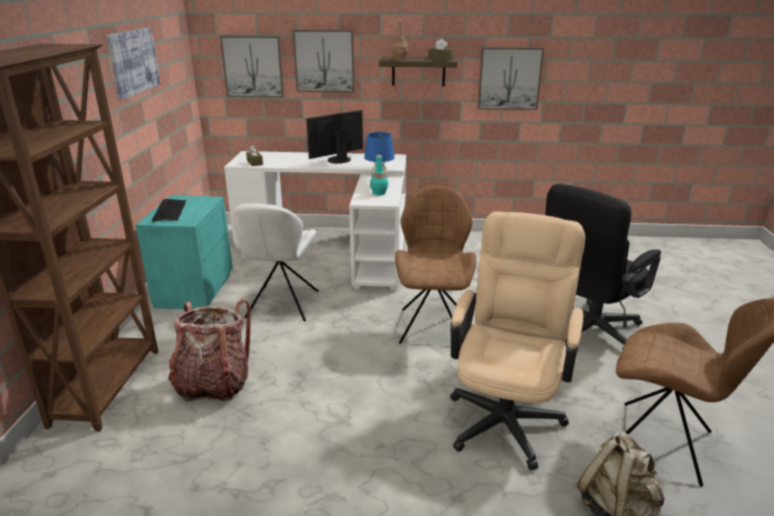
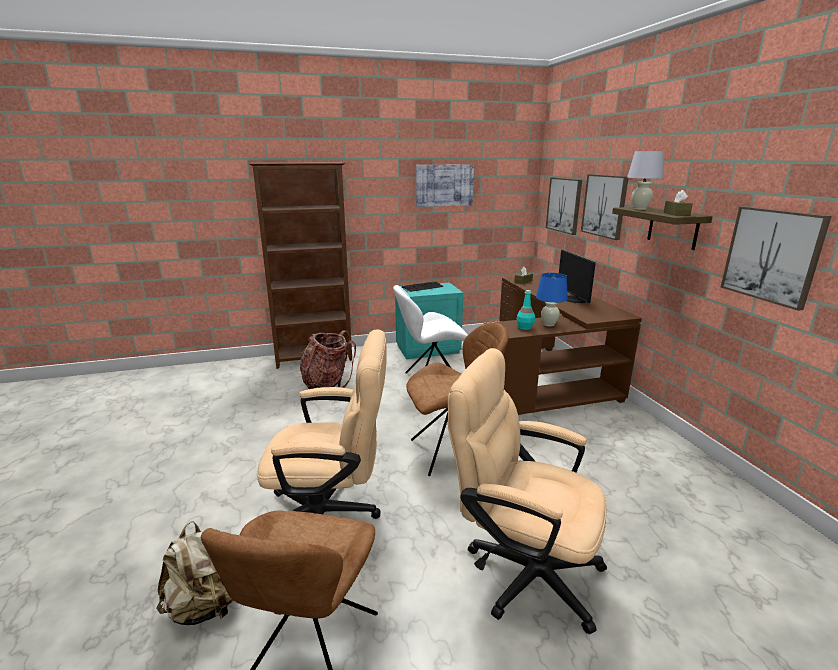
camera: 70 degrees right, 5 degrees down
(336, 247) = (547, 378): white desk -> brown desk
(338, 160) = (574, 300): monitor -> monitor turned 135 degrees counterclockwise
(399, 59) = (639, 209): brown bottle -> white table lamp
(586, 332) = (521, 569): black office chair -> beige office chair

